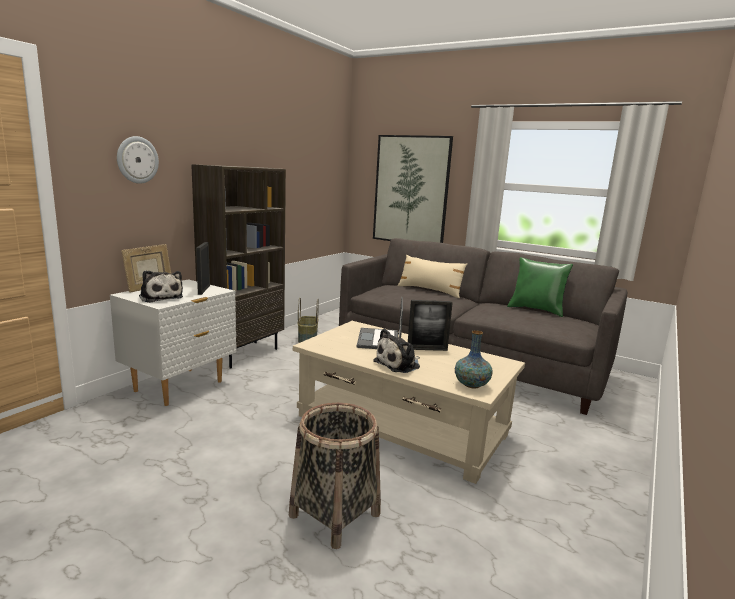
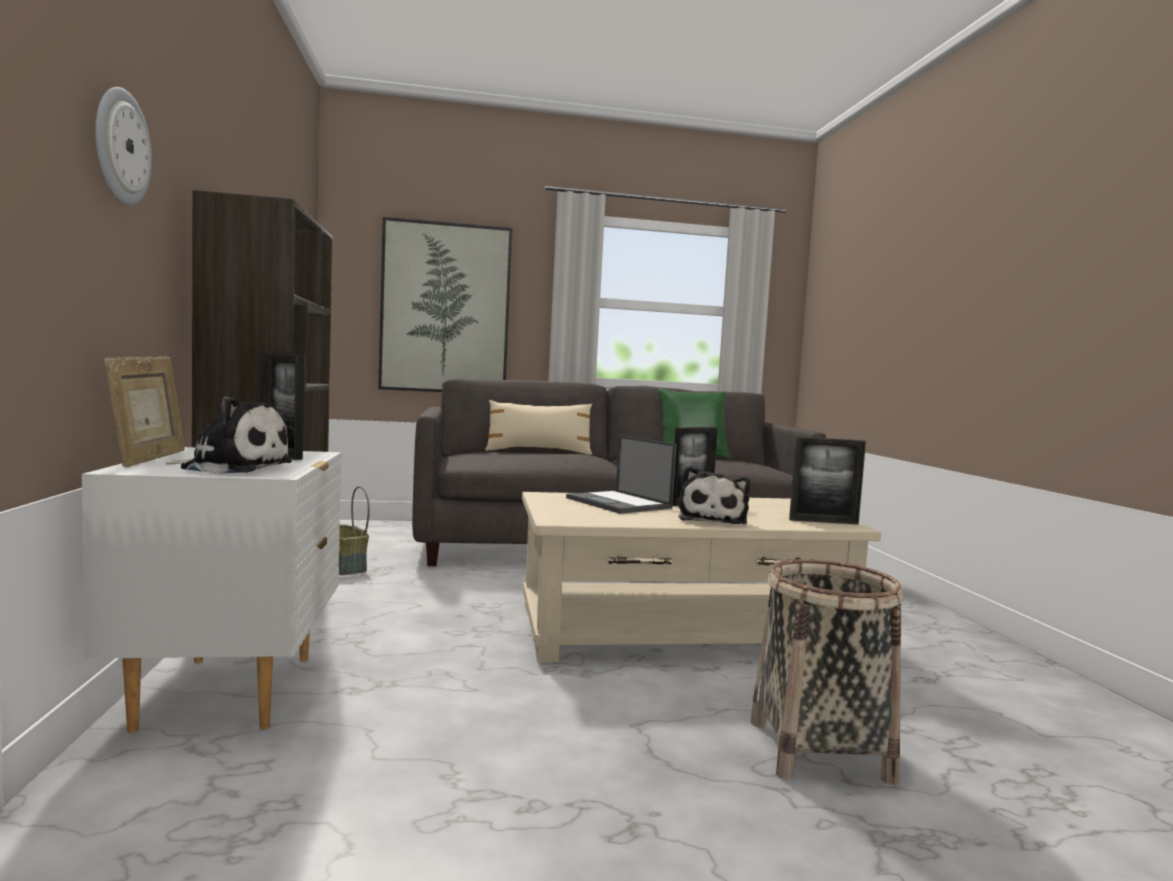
camera: 40 degrees left, 10 degrees down
(471, 385) = (823, 521): vase -> picture frame

